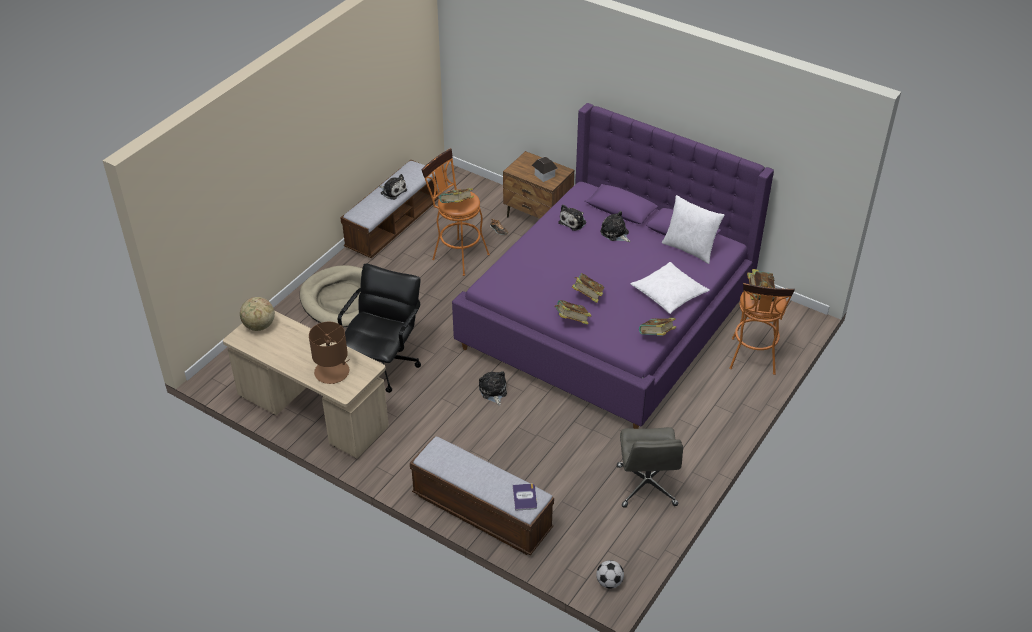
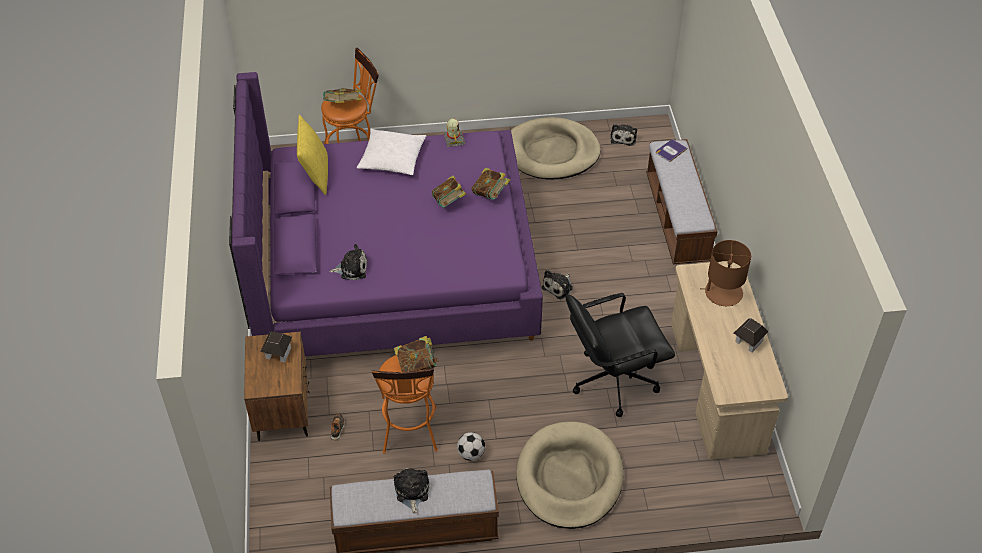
camera: 130 degrees left, 5 degrees up
(259, 326) = (741, 384): globe -> none
(281, 354) = (748, 341): none -> toy house
(609, 582) = (651, 129): football -> football (471, 454)
(615, 233) = (340, 231): plush toy -> plush toy (623, 137)
(647, 486) = (551, 152): grey office chair -> beige dog bed
(656, 336) = (453, 140): book -> toy robot
(690, 248) = (315, 175): white pillow -> yellow pillow

